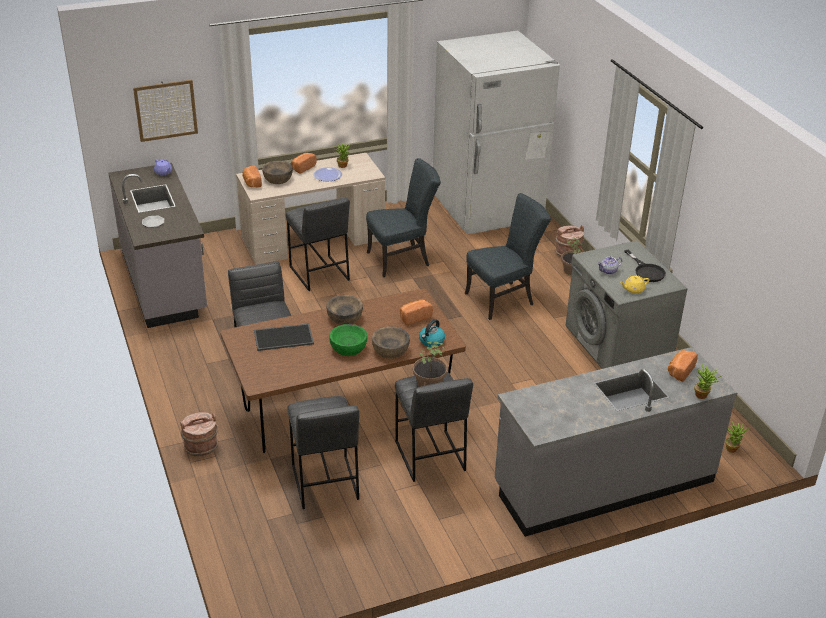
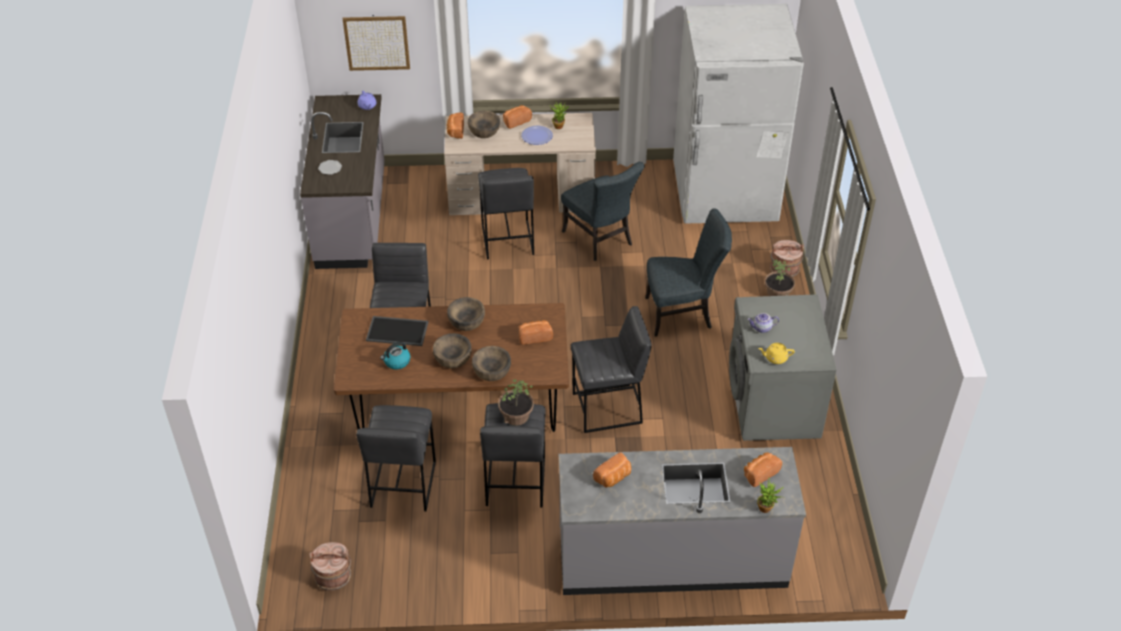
camera: 20 degrees right, 10 degrees up
(201, 446) = (308, 415): brown bucket -> brown bucket (333, 576)
(348, 347) = (452, 358): green bowl -> brown bowl
(402, 259) = (600, 240): grey chair -> grey chair turned 60 degrees clockwise
(431, 341) = (537, 370): kettle -> kettle (396, 362)
(480, 381) = (608, 408): none -> grey stool
(558, 401) = (613, 478): none -> bread
(646, 271) = (803, 337): black frying pan -> none
(732, 448) = (830, 554): potted plant -> none

